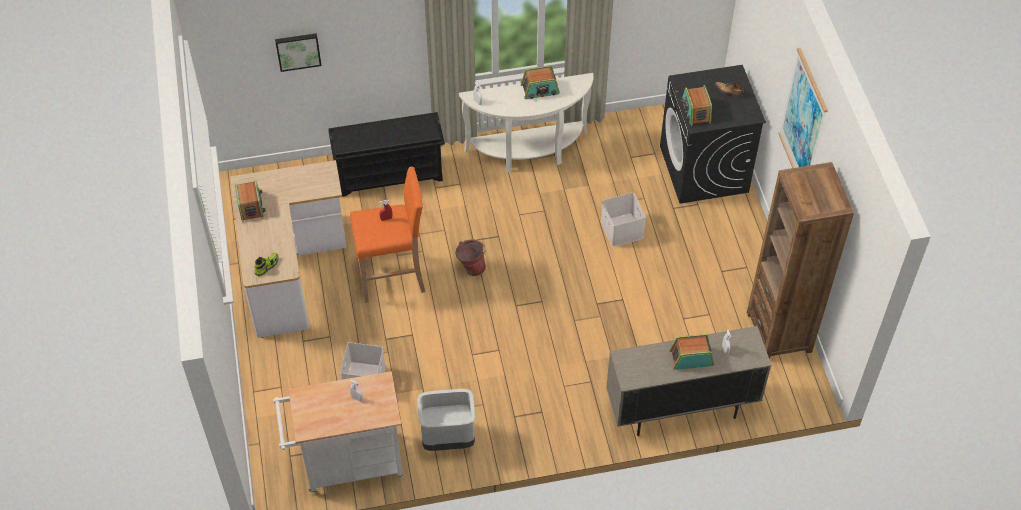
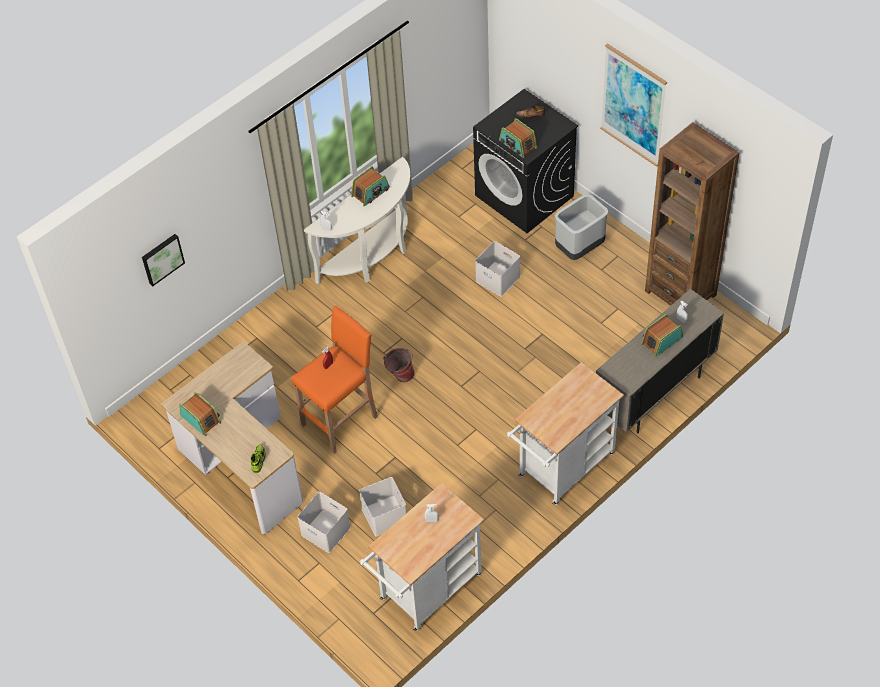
camera: 30 degrees left, 0 degrees up
(308, 364) = (327, 531): none -> white storage box
(390, 174) = (268, 336): black shoe rack -> none
(448, 439) = (492, 522): grey trash can -> grey trash can (579, 248)
(545, 428) = (562, 469): none -> white cart

